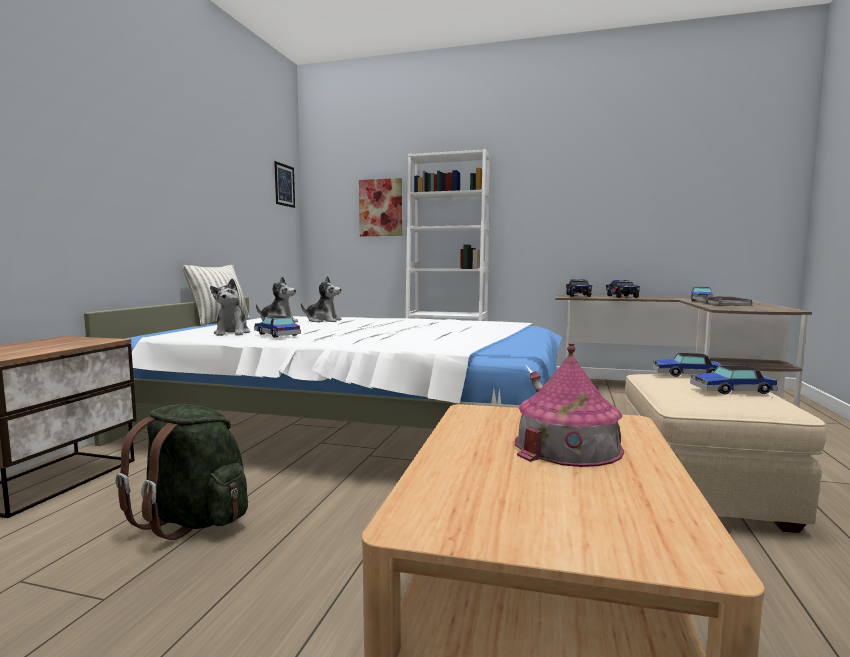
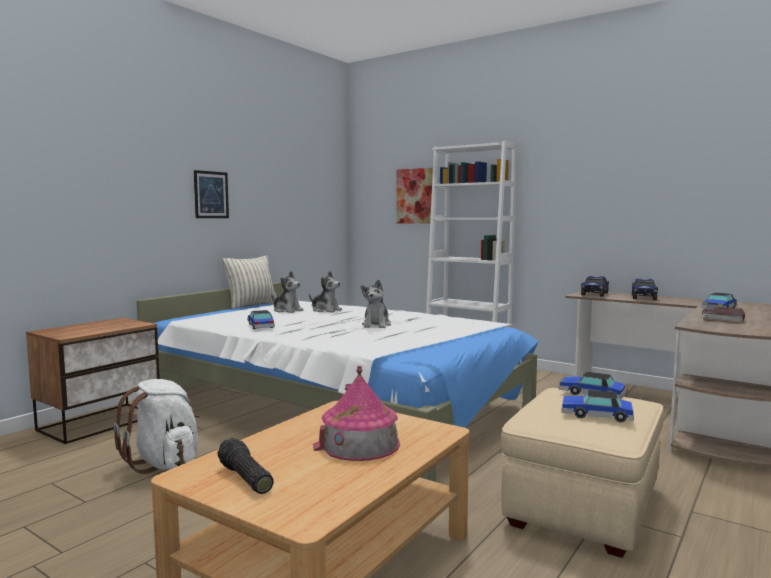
camera: 20 degrees right, 0 degrees up
(193, 520) = (164, 463): green backpack -> white backpack
(232, 333) = (235, 321): plush toy -> plush toy (376, 325)
(284, 185) = (329, 177): picture -> picture (211, 195)
(505, 512) = (244, 478): none -> flashlight

